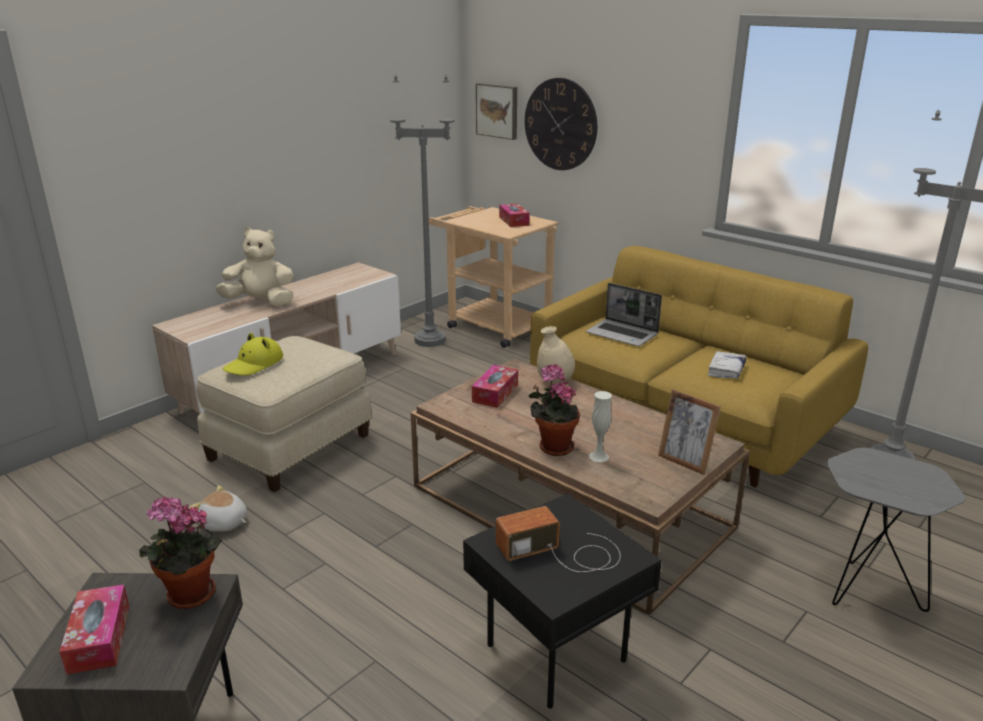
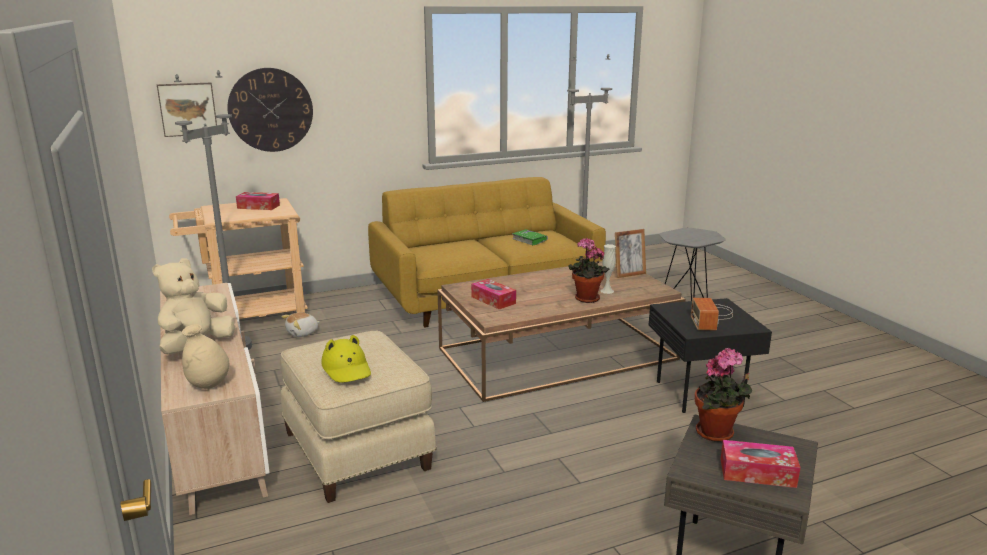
camera: 65 degrees left, 5 degrees down
(223, 523) = (460, 503): plush toy -> plush toy (303, 333)
(555, 382) = (496, 281): beige vase -> beige vase (209, 385)
(623, 334) = (446, 250): laptop -> none
(726, 370) = (529, 240): white book -> green book

